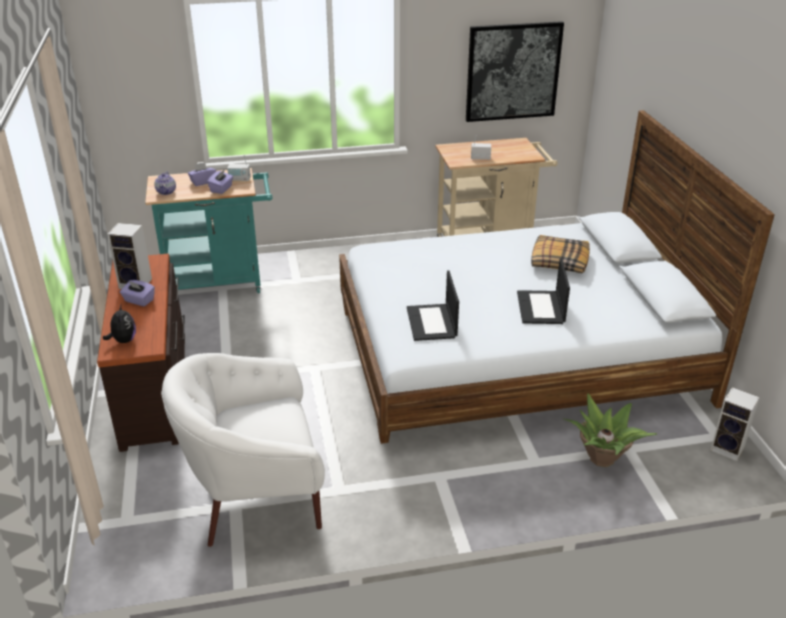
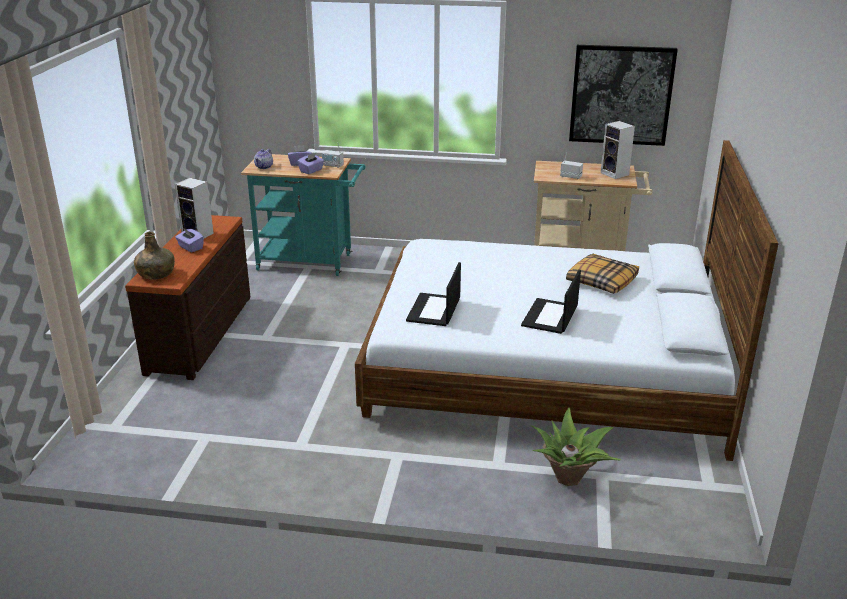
camera: 20 degrees right, 5 degrees down
(123, 340) = (156, 274): plush toy -> green bottle
(256, 493) = (229, 432): white armchair -> none
(729, 449) = (713, 500): speaker -> speaker (615, 174)

